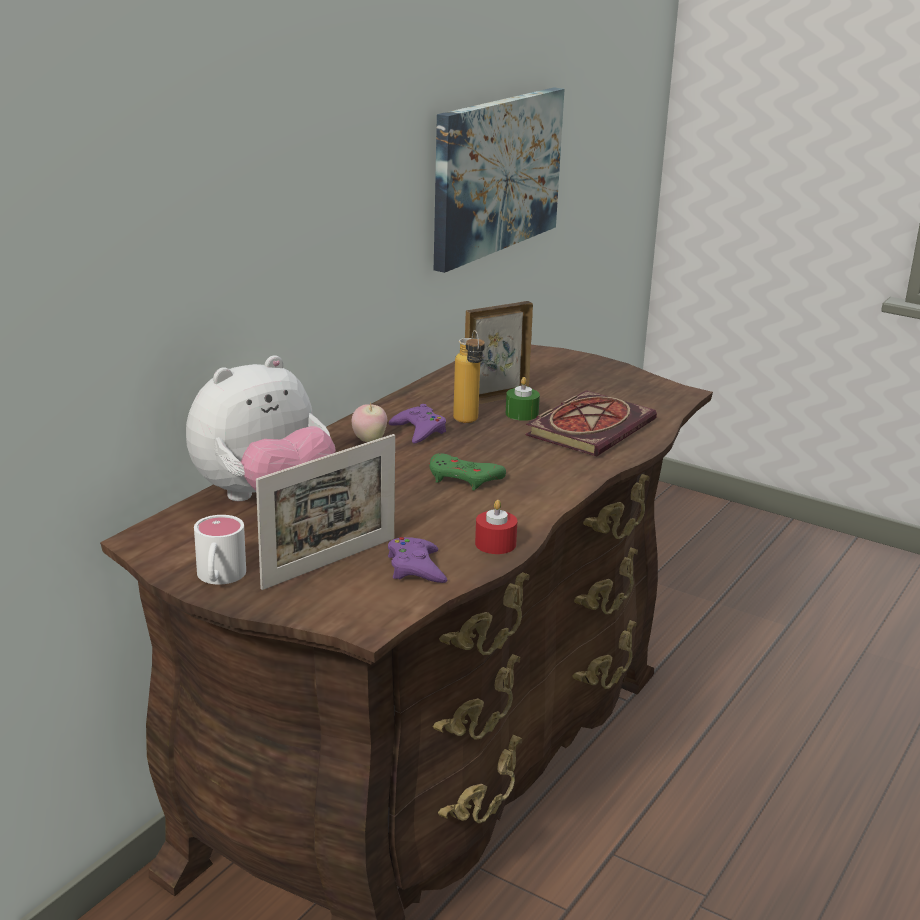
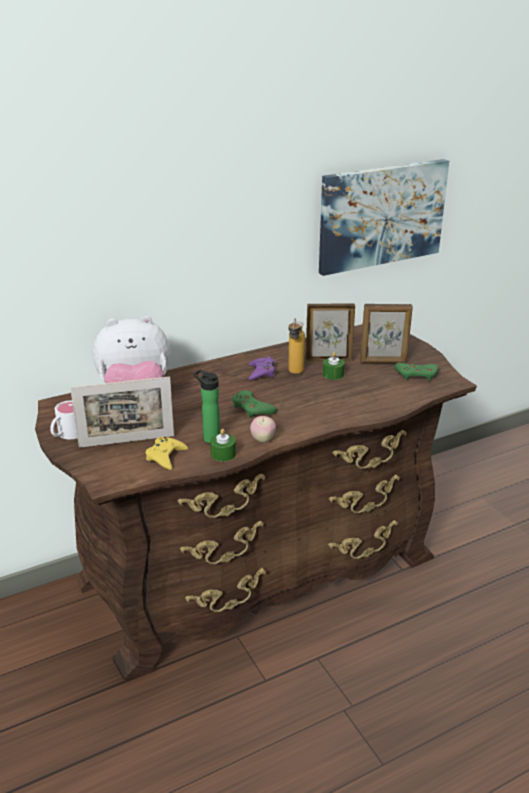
camera: 30 degrees right, 5 degrees up
(369, 440) = (227, 372): apple -> apple (263, 440)
(416, 568) = (165, 456): purple game controller -> yellow game controller
(449, 528) = (209, 438): none -> bottle
(495, 544) = (223, 454): red candle -> green candle
(568, 386) = (383, 362): none -> picture frame
(590, 427) = (365, 393): book -> none
(628, 393) = (416, 375): none -> green game controller

